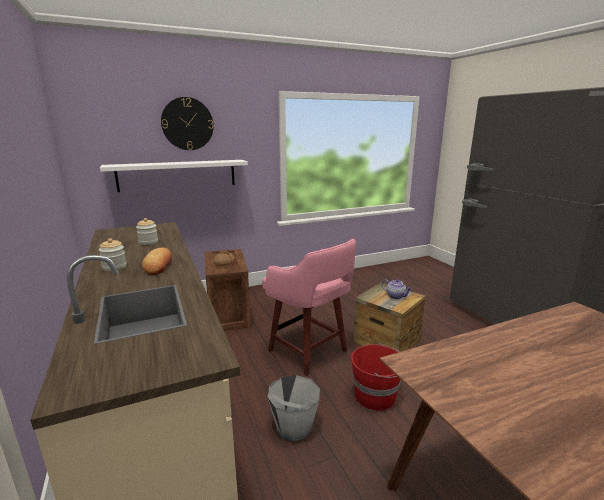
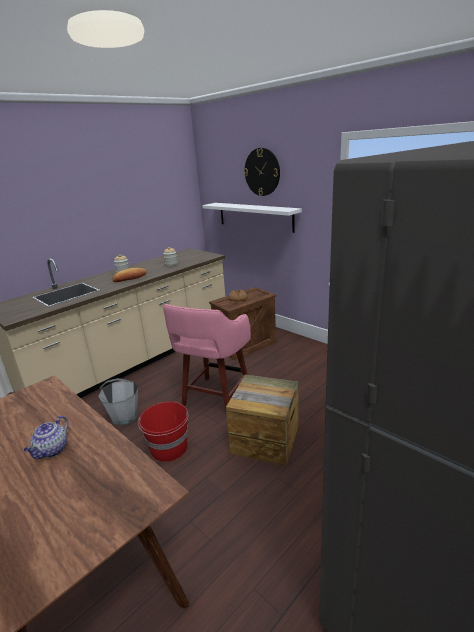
camera: 70 degrees right, 5 degrees up
(396, 296) = (266, 396): teapot -> teapot (52, 450)

